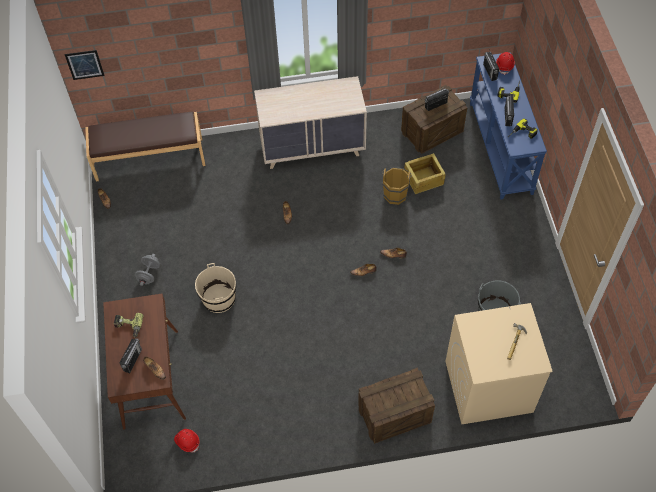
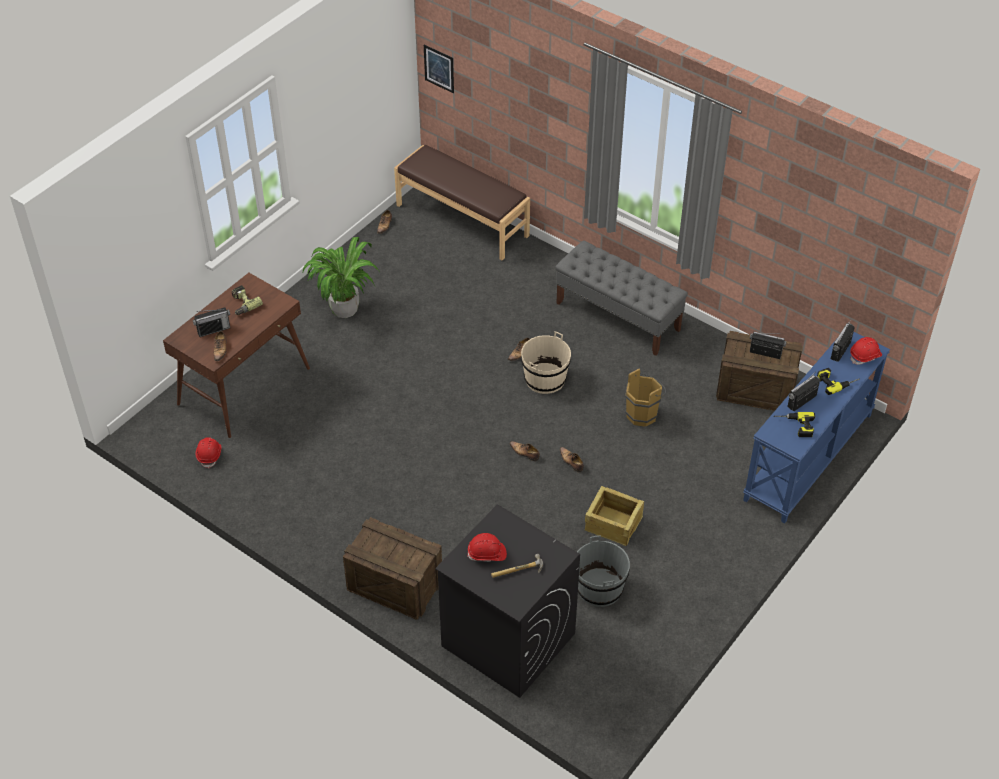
camera: 45 degrees right, 10 degrees down
(149, 274) = (344, 308): grey dumbbell -> potted plant
(218, 298) = (374, 372): beige bucket -> beige bucket (545, 379)
(312, 147) = (618, 317): beige dresser -> grey bench
(423, 179) = (689, 422): crate -> crate (613, 523)
(488, 349) = (487, 554): none -> red hard hat
(488, 387) = (507, 639): beige washing machine -> black washing machine

